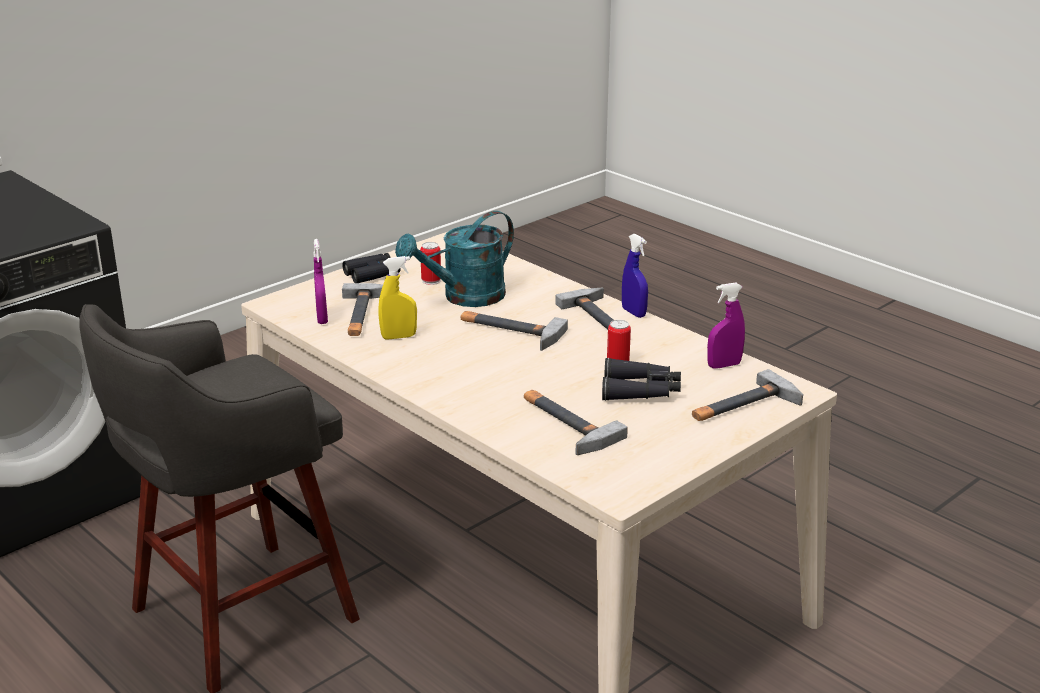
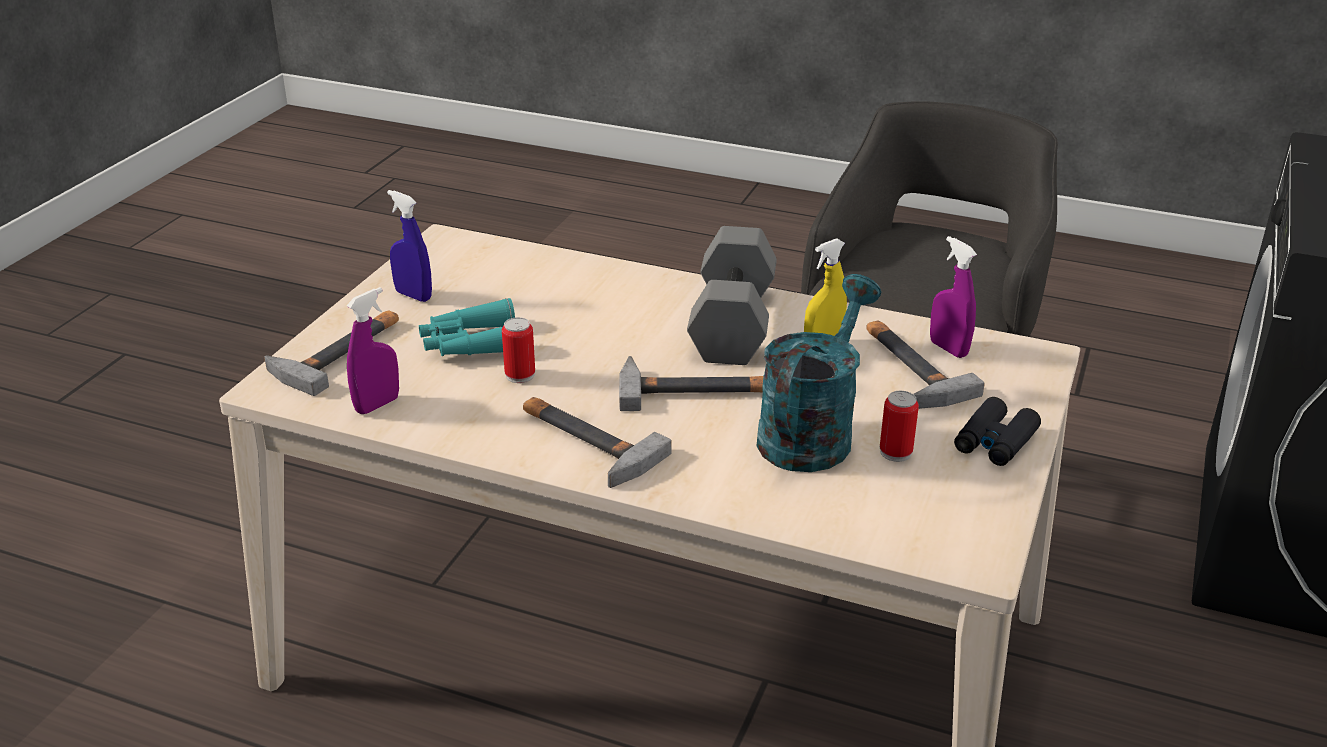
camera: 155 degrees right, 5 degrees up
(440, 363) = (735, 324): none -> grey dumbbell
(564, 423) = (537, 289): hammer -> none
(633, 312) = (543, 468): blue spray bottle -> blue spray bottle (413, 295)
(641, 391) = (471, 344): black binoculars -> turquoise binoculars

